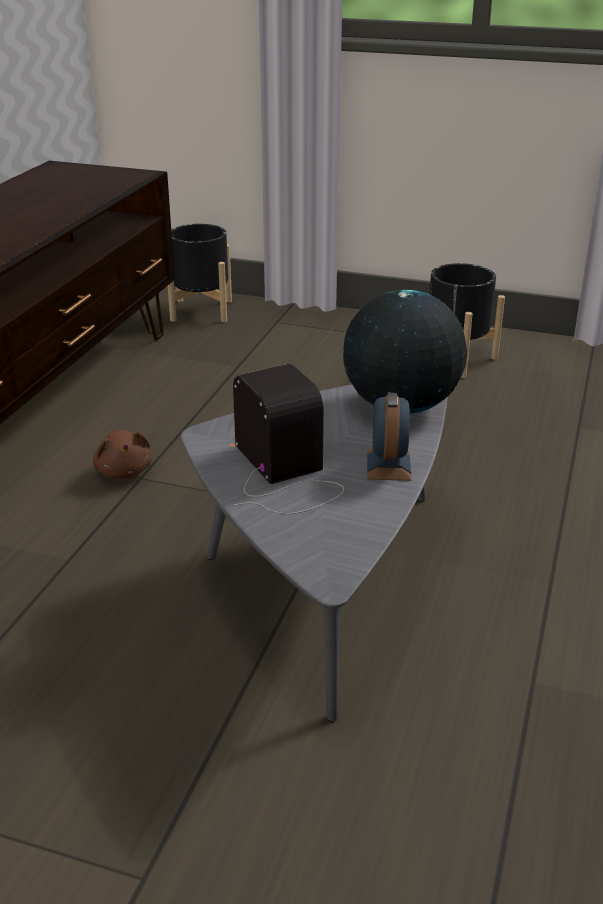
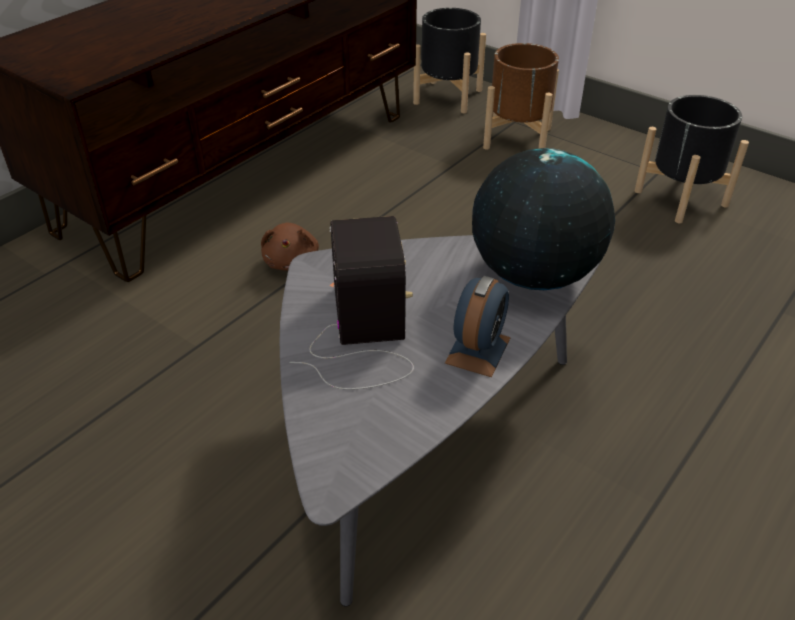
camera: 20 degrees right, 10 degrees up
(286, 335) = (517, 138): none -> brown planter

